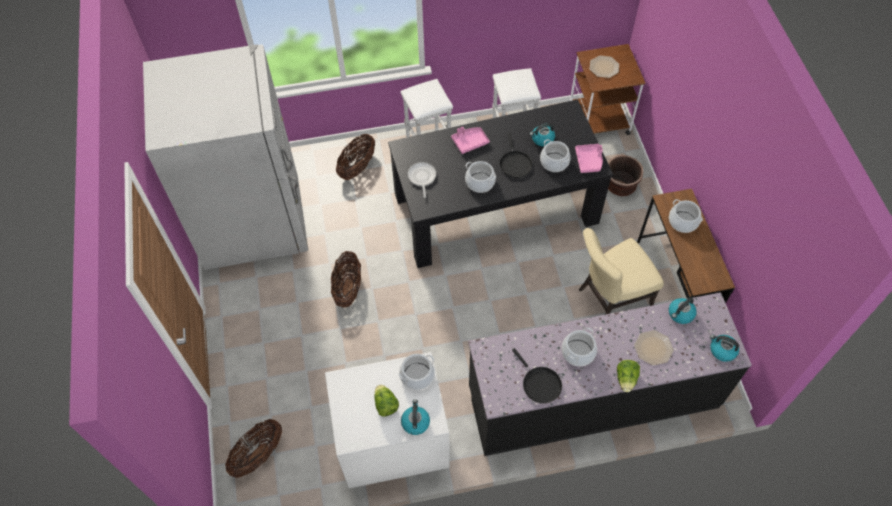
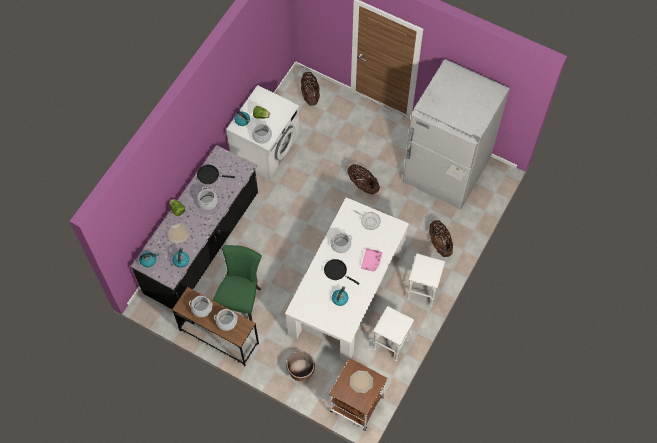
camera: 130 degrees right, 5 degrees up
(495, 208) = (347, 291): black dining table -> white dining table
(554, 162) = (319, 291): cooking pot -> cooking pot (202, 308)
(589, 161) = (304, 309): pink tray -> none
(610, 298) = (241, 299): beige chair -> green chair

